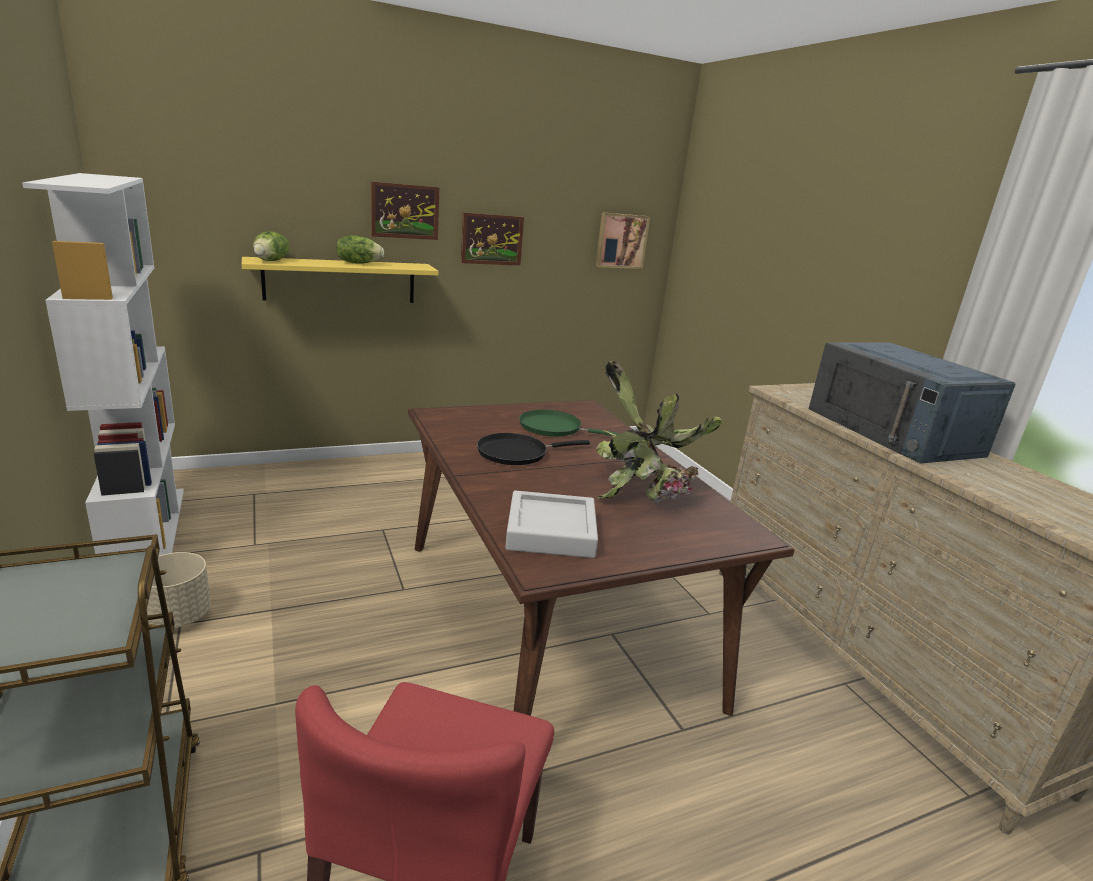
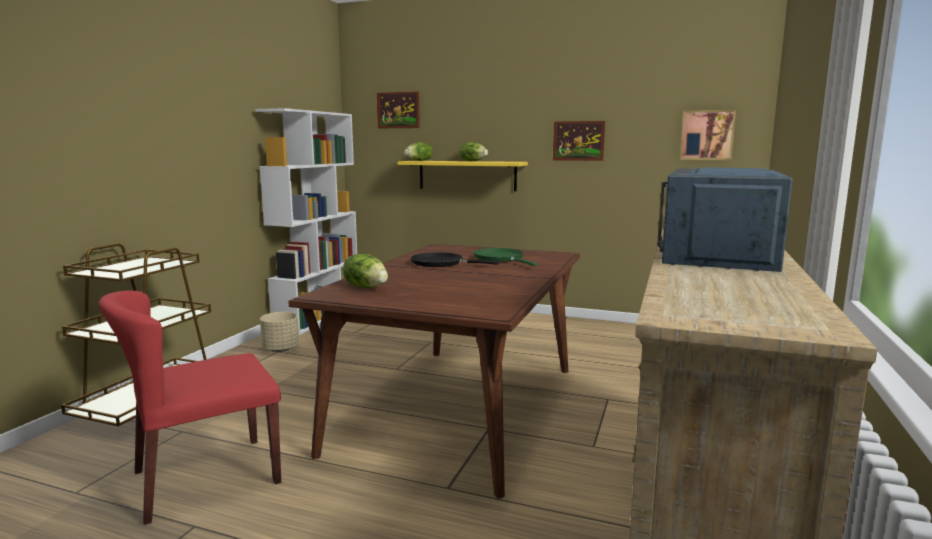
camera: 45 degrees right, 10 degrees down
(405, 211) = (511, 124): picture -> picture (398, 110)
(551, 531) = (366, 287): grey tray -> lettuce
(646, 492) = (477, 286): potted plant -> none

